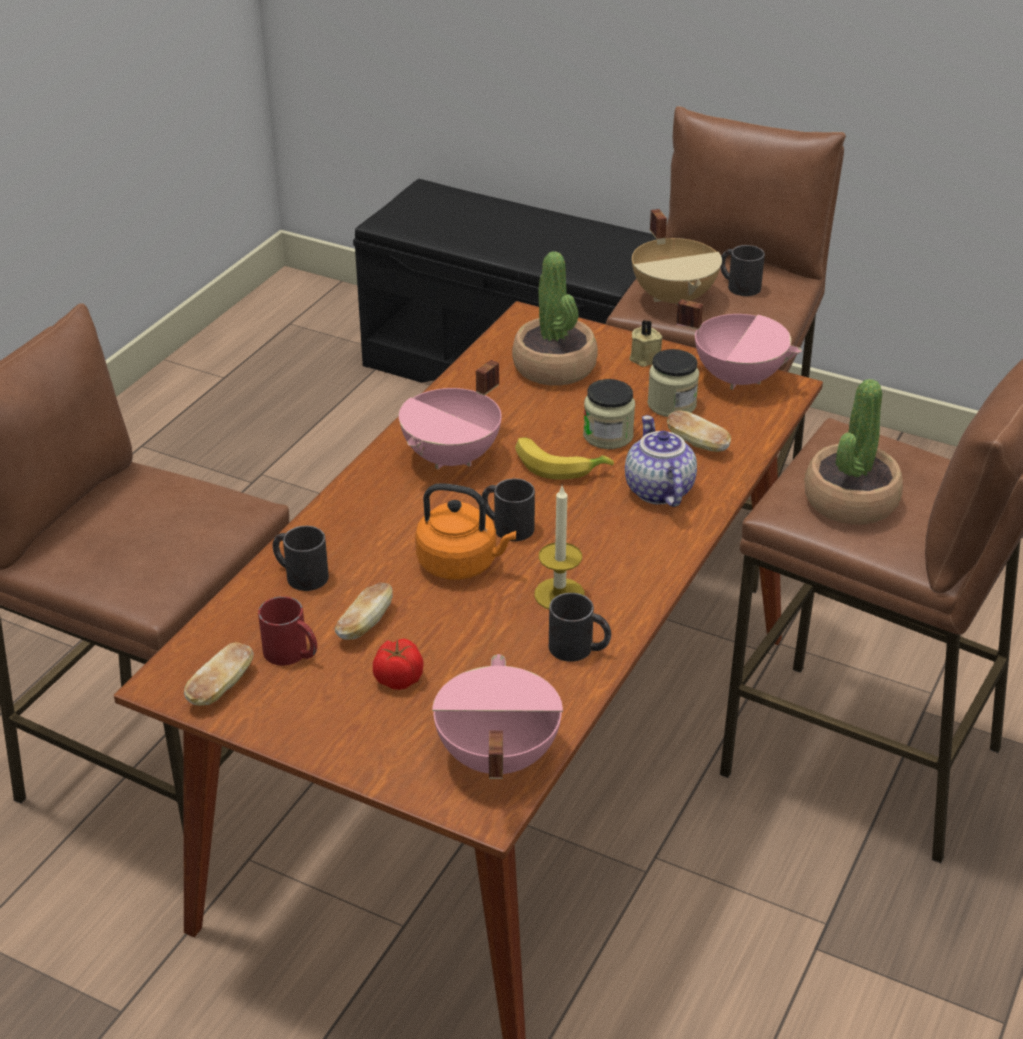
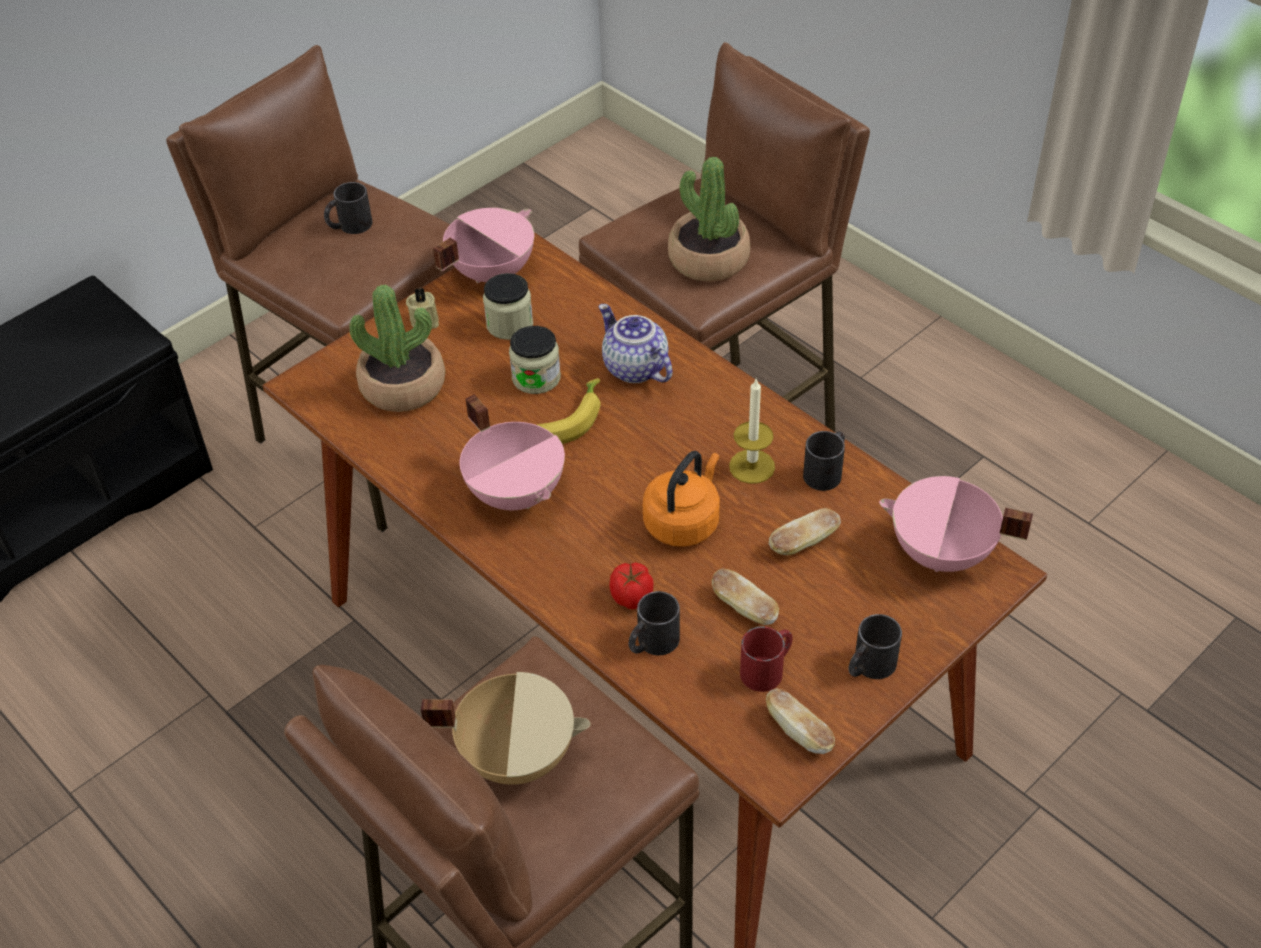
camera: 70 degrees left, 10 degrees up
(397, 679) = (827, 599): tomato -> tomato (632, 597)
(506, 526) = (641, 478): black mug -> black mug (869, 667)
(657, 490) = (633, 368): teapot -> teapot turned 45 degrees clockwise
(675, 297) = (343, 271): beige cooking pot -> beige cooking pot (516, 754)
(697, 444) = (578, 325): bread -> bread (804, 542)

